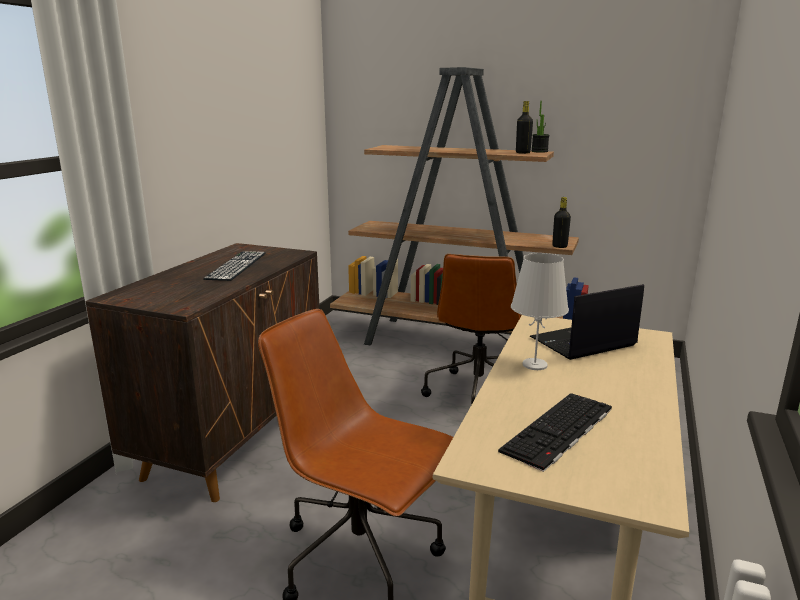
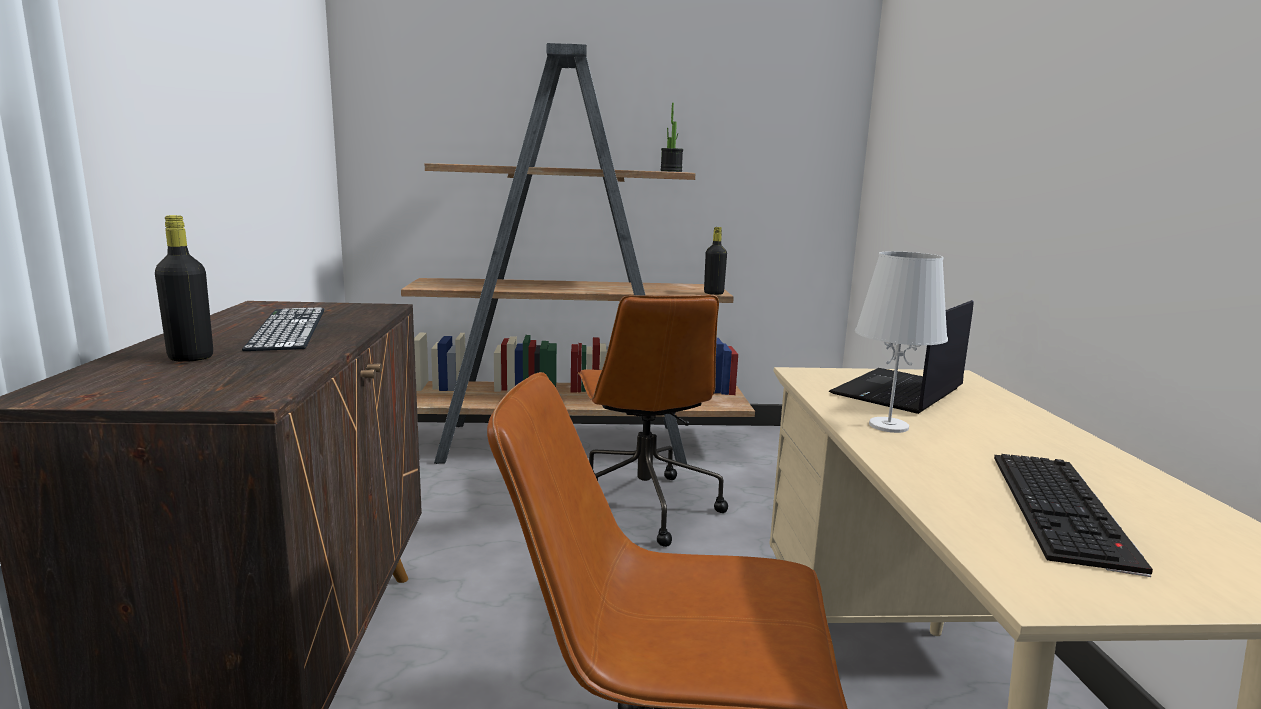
camera: 25 degrees left, 5 degrees down
(523, 153) = (656, 170): black bottle -> black bottle (191, 357)

